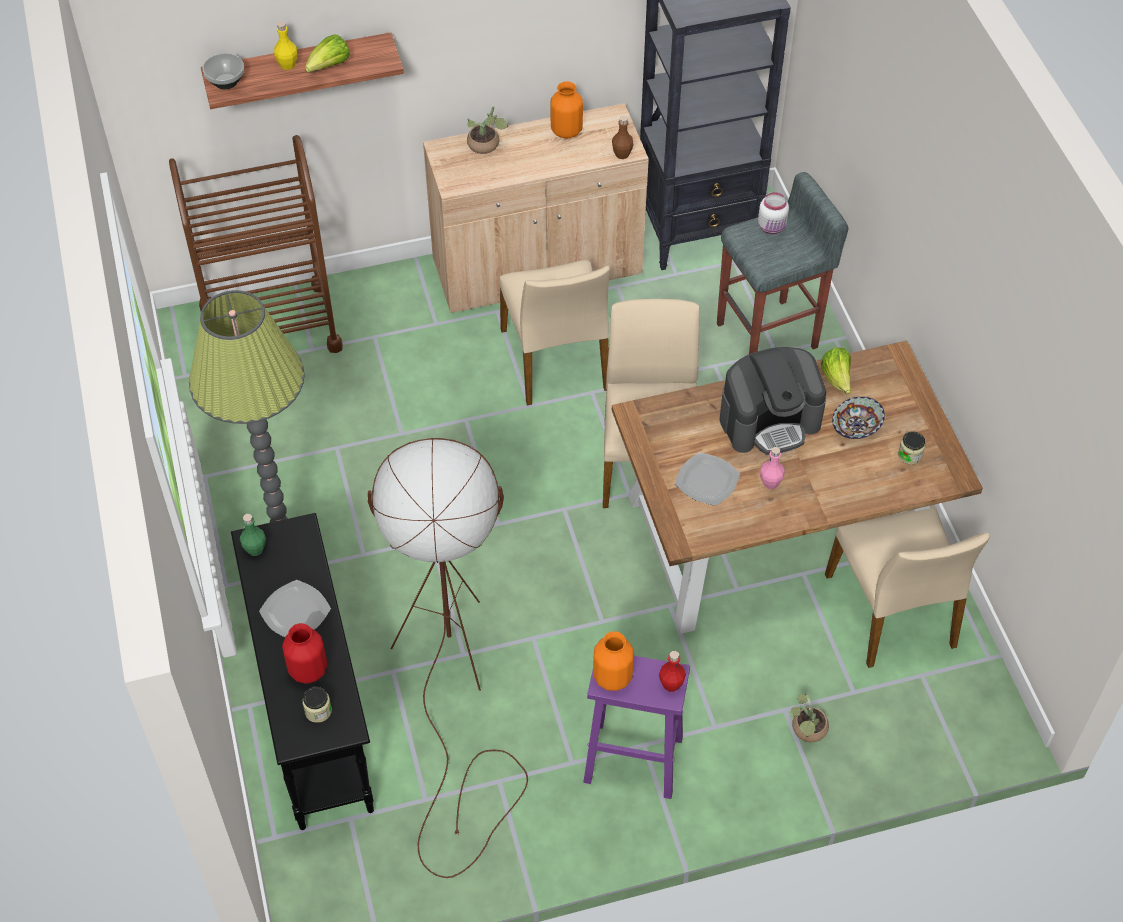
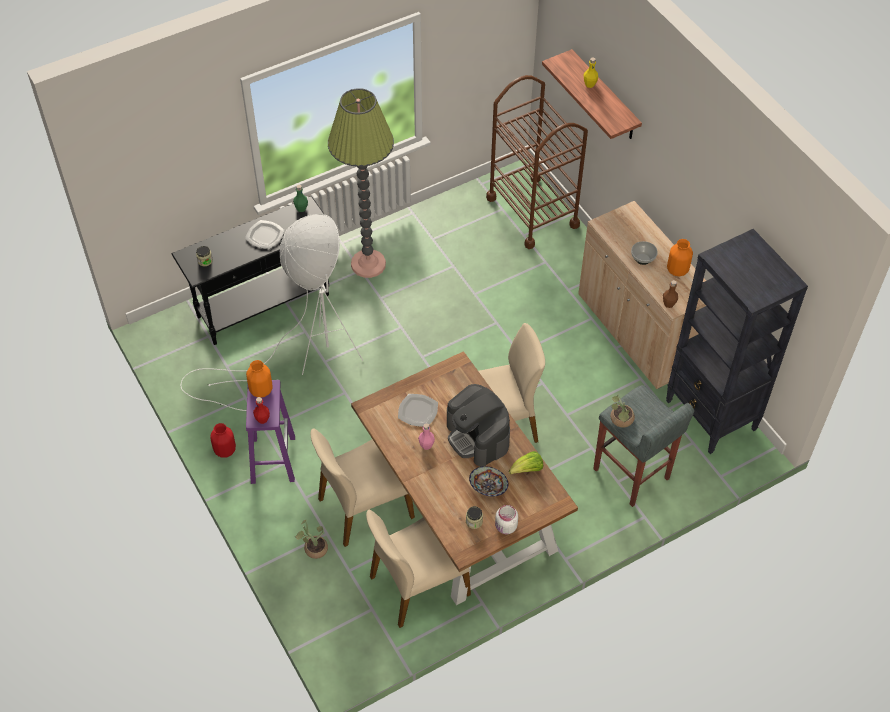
camera: 75 degrees right, 0 degrees up
(225, 82) = (563, 62): bowl -> bowl (642, 259)
(307, 670) = (229, 250): red vase -> red vase (224, 450)
(329, 66) = (597, 103): lettuce -> none
(453, 689) = (300, 362): brown floor lamp -> white floor lamp
(486, 146) = (644, 232): potted plant -> potted plant (620, 421)
(556, 360) = (562, 358): beige chair -> beige chair (364, 507)
(772, 227) = (654, 411): white jar -> white jar (505, 527)

